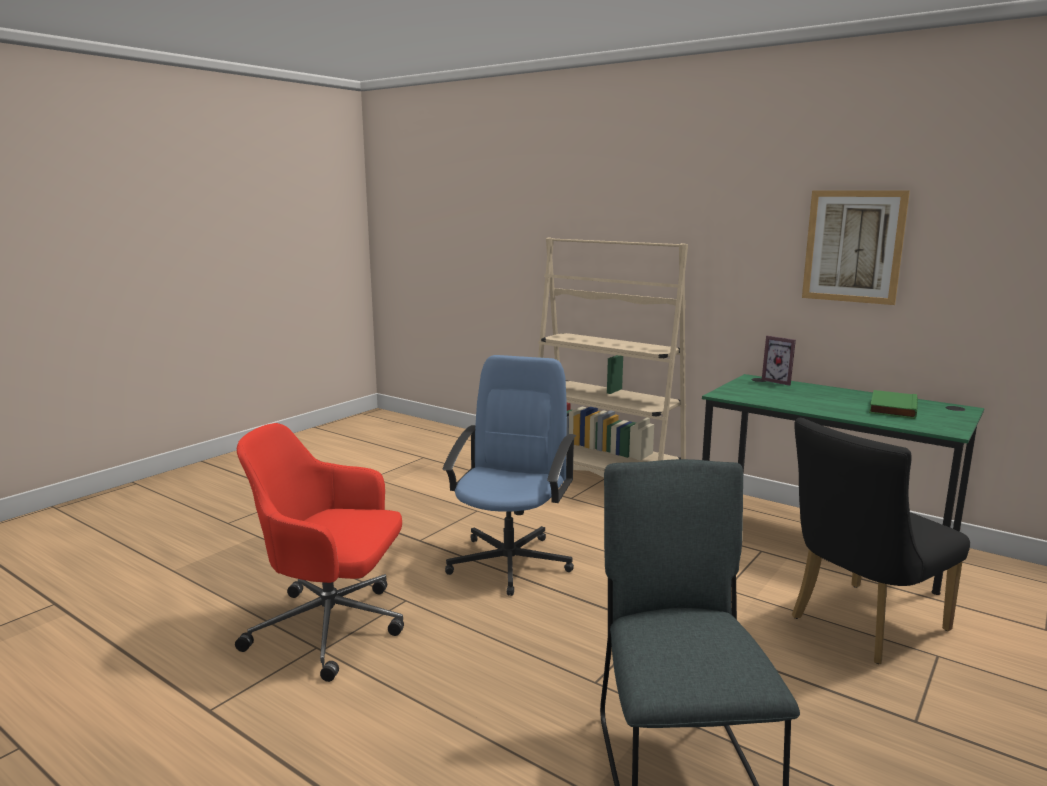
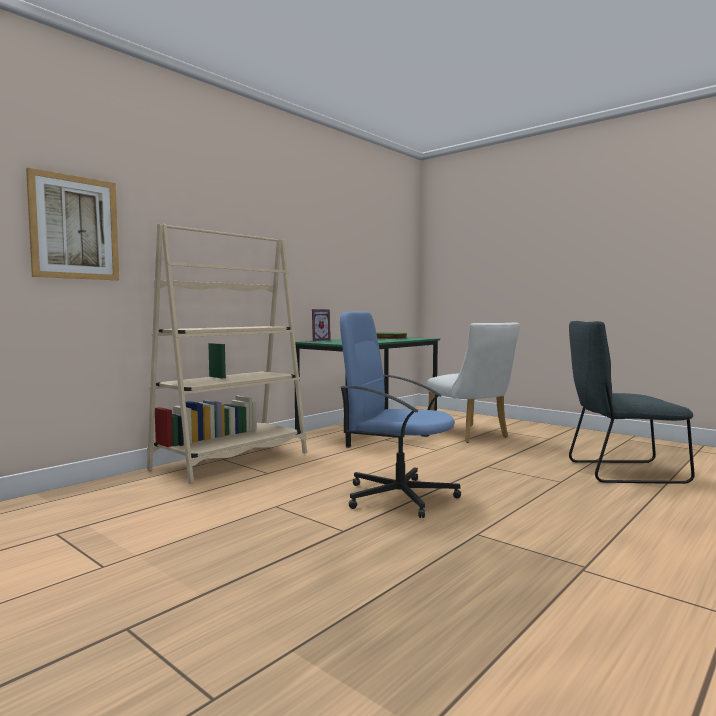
camera: 85 degrees left, 10 degrees down
(332, 628) = (544, 564): red office chair -> none
(853, 246) = (333, 251): picture -> picture (74, 227)
(860, 626) = (471, 435): black chair -> white chair

